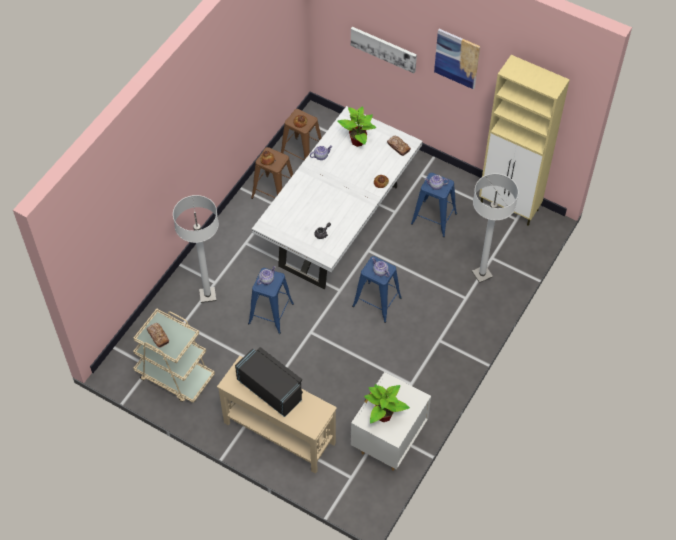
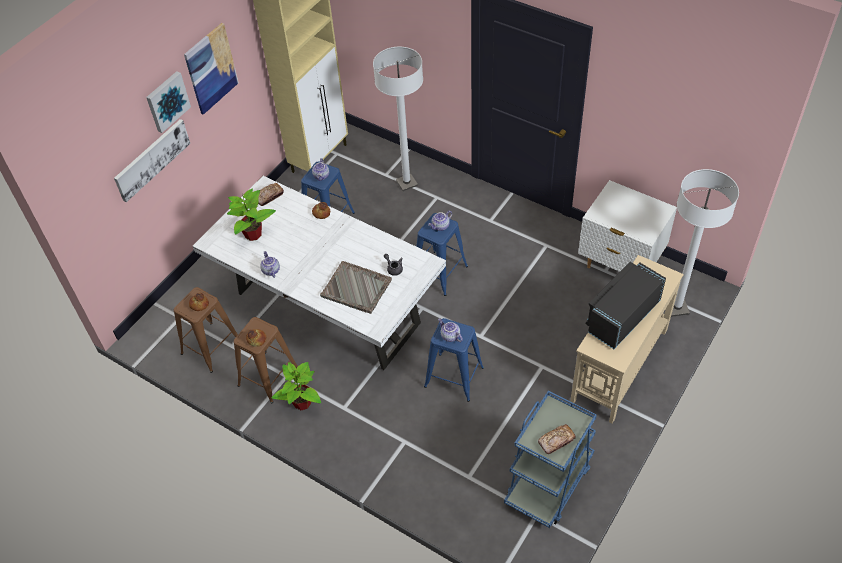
camera: 85 degrees left, 5 degrees down
(174, 375) = (548, 483): beige cart -> blue cart
(207, 295) = (424, 449): white floor lamp -> white floor lamp (677, 308)
(302, 211) = (357, 288): none -> grey tray
(383, 415) = (638, 218): potted plant -> potted plant (302, 403)
(412, 35) = (167, 101): none -> picture

